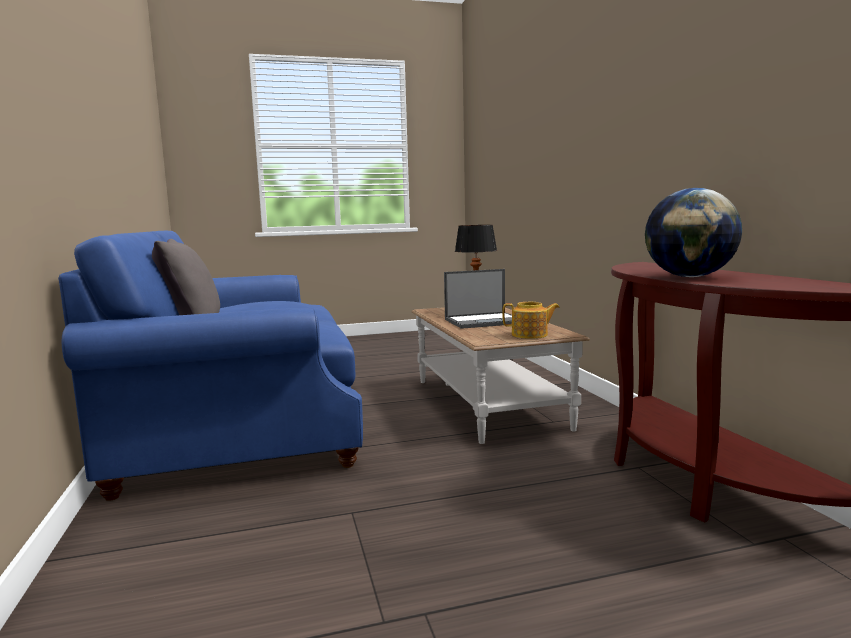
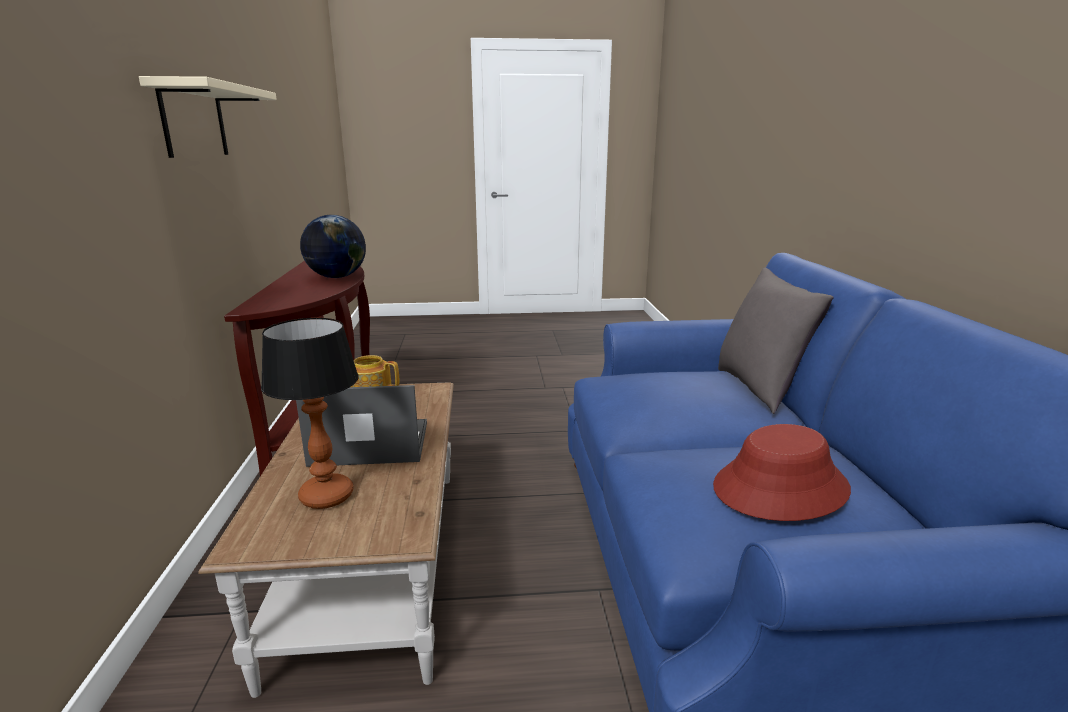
camera: 170 degrees left, 10 degrees up
(259, 302) = (780, 488): none -> red hat
(679, 97) = (194, 121): none -> beige shelf

